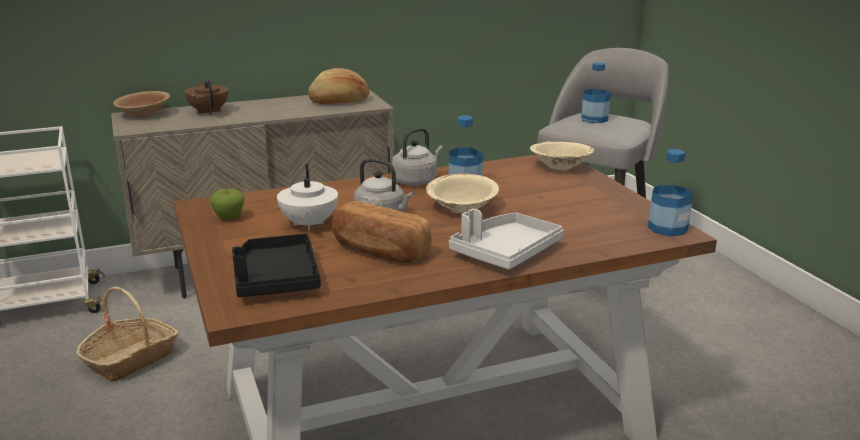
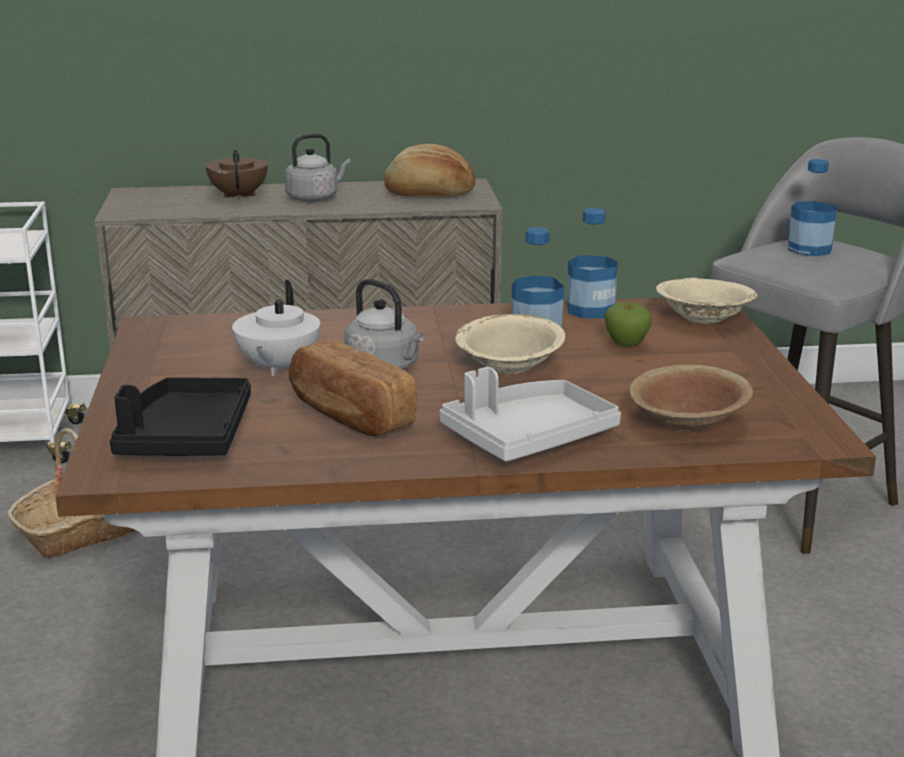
camera: 15 degrees right, 0 degrees up
(143, 114) = (151, 193): brown bowl -> brown bowl (687, 422)
(229, 218) = (178, 347): apple -> apple (626, 344)
(416, 181) = (470, 320): grey kettle -> grey kettle (315, 198)
(667, 228) = (806, 430): bottle -> bottle (591, 310)

